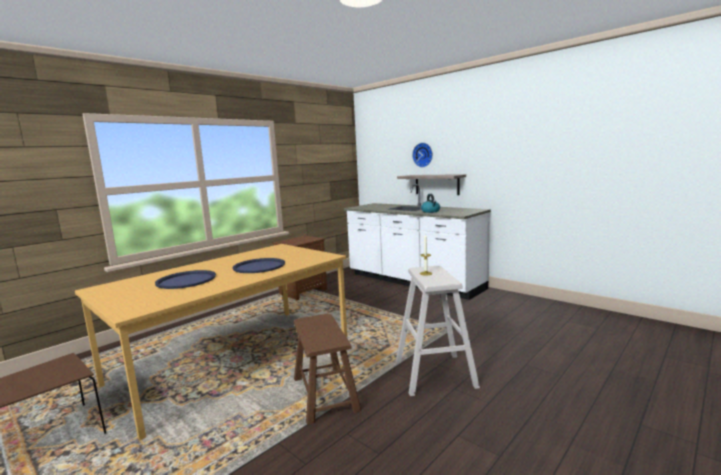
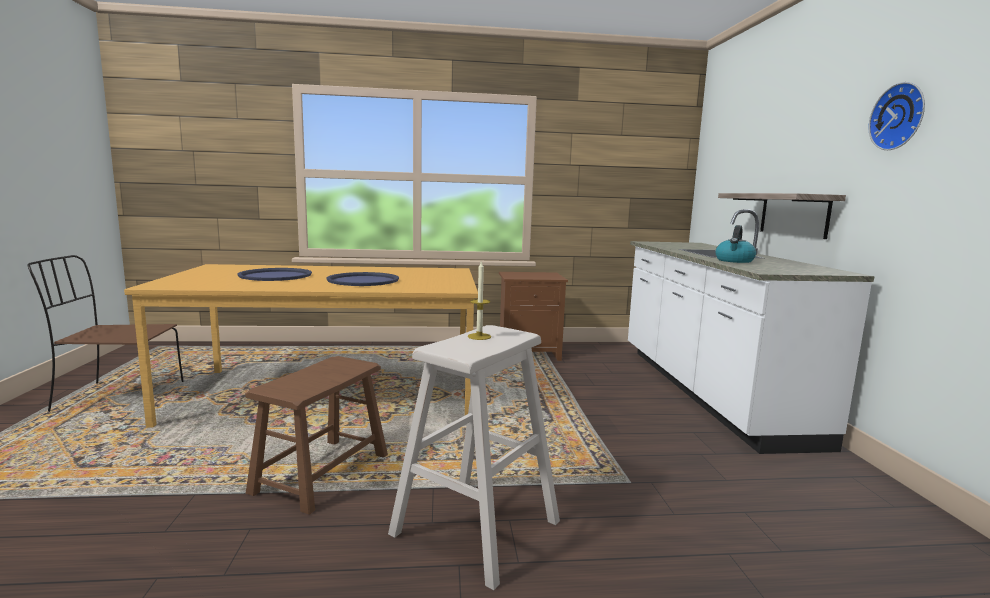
camera: 40 degrees right, 0 degrees up
(423, 155) = (782, 155): wall clock -> wall clock (900, 117)

